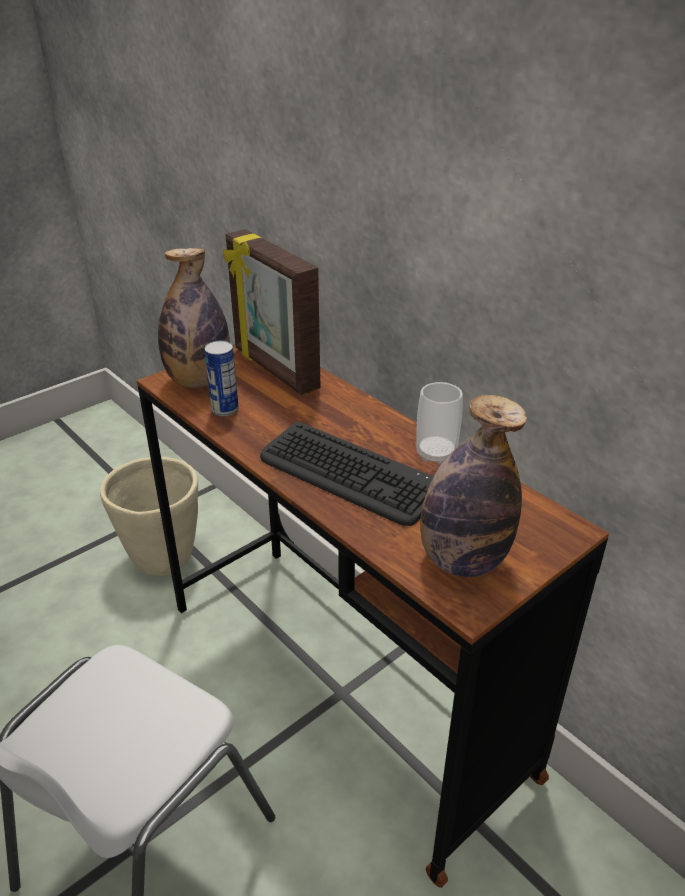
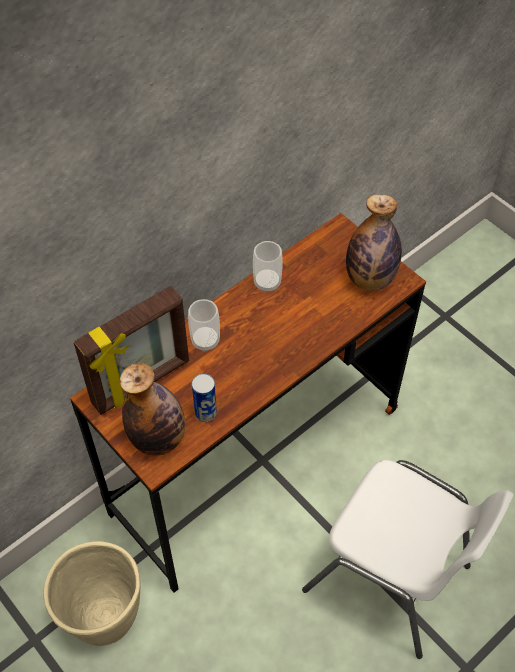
camera: 90 degrees left, 20 degrees up
(333, 407) = (205, 341): none -> cup
(348, 474) = (291, 331): keyboard -> none

